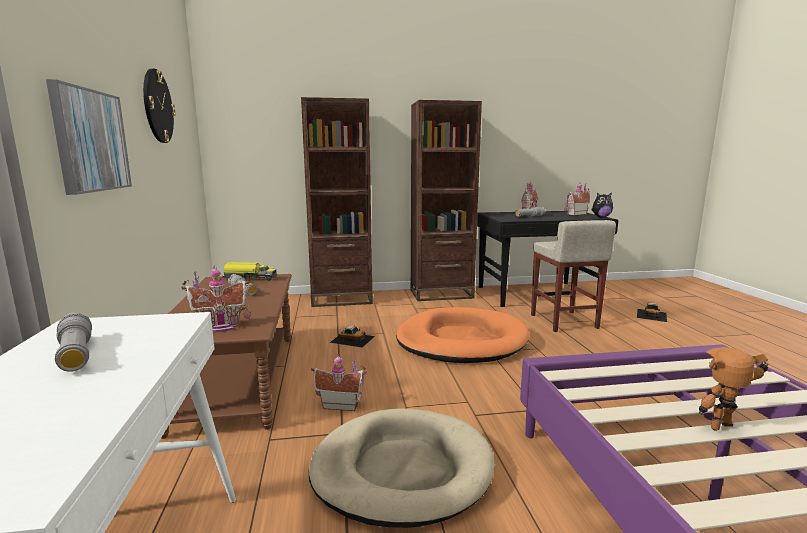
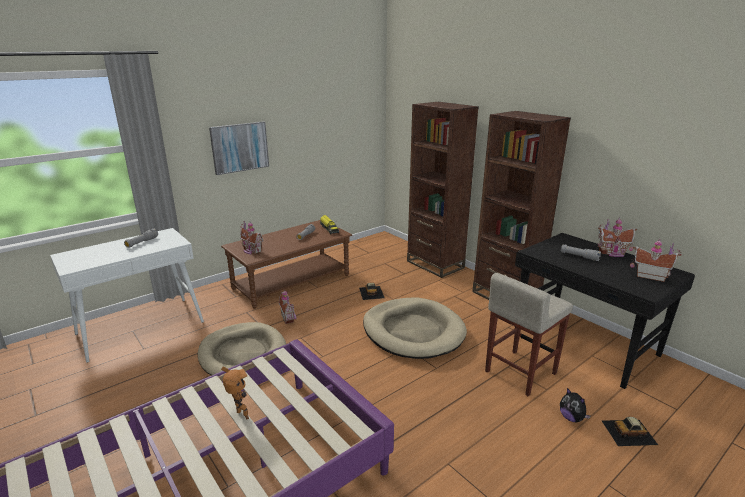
camera: 60 degrees right, 10 degrees up
(157, 106) = (318, 113): wall clock -> none
(461, 341) = (413, 331): orange dog bed -> beige dog bed
(601, 217) = (650, 292): plush toy -> plush toy (571, 418)

